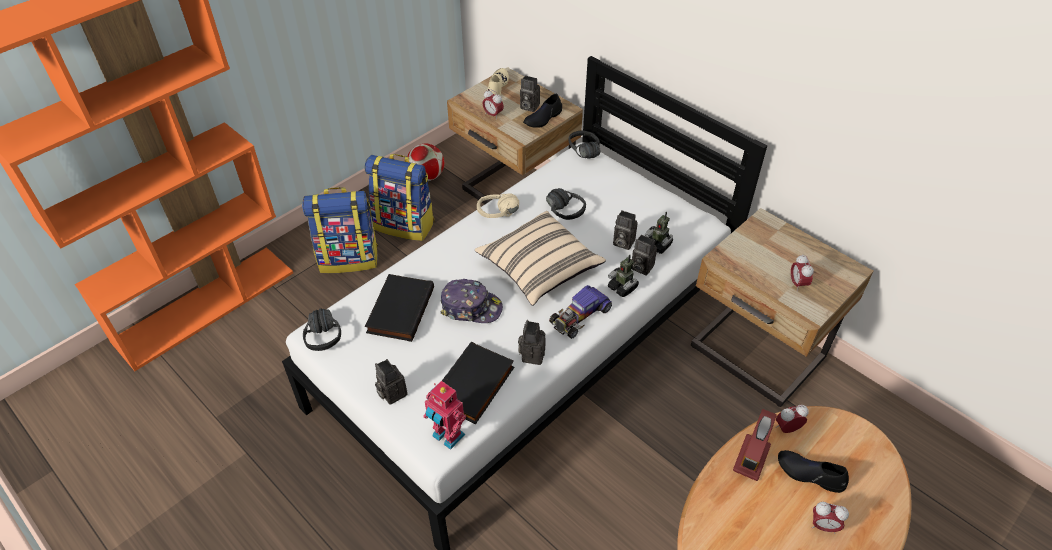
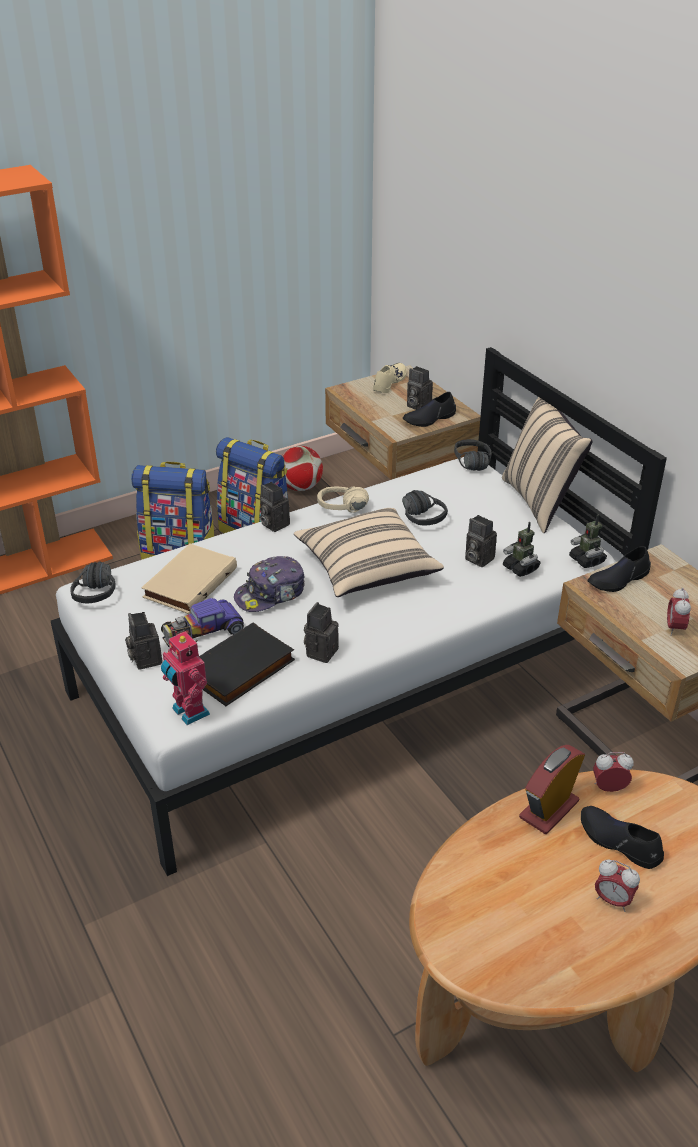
camera: 15 degrees right, 10 degrees down
(399, 309) = (189, 582): black book -> beige book
(471, 307) = (271, 594): cap -> cap turned 120 degrees clockwise
(493, 115) = (372, 408): alarm clock -> none
(580, 316) = (394, 623): toy car -> toy car (202, 632)
(622, 287) = (459, 604): toy robot -> toy robot (587, 560)
(640, 267) = (489, 587): camera -> camera (273, 524)
(650, 179) = (540, 502): none -> beige pillow
(741, 247) = (618, 579): none -> black shoe

